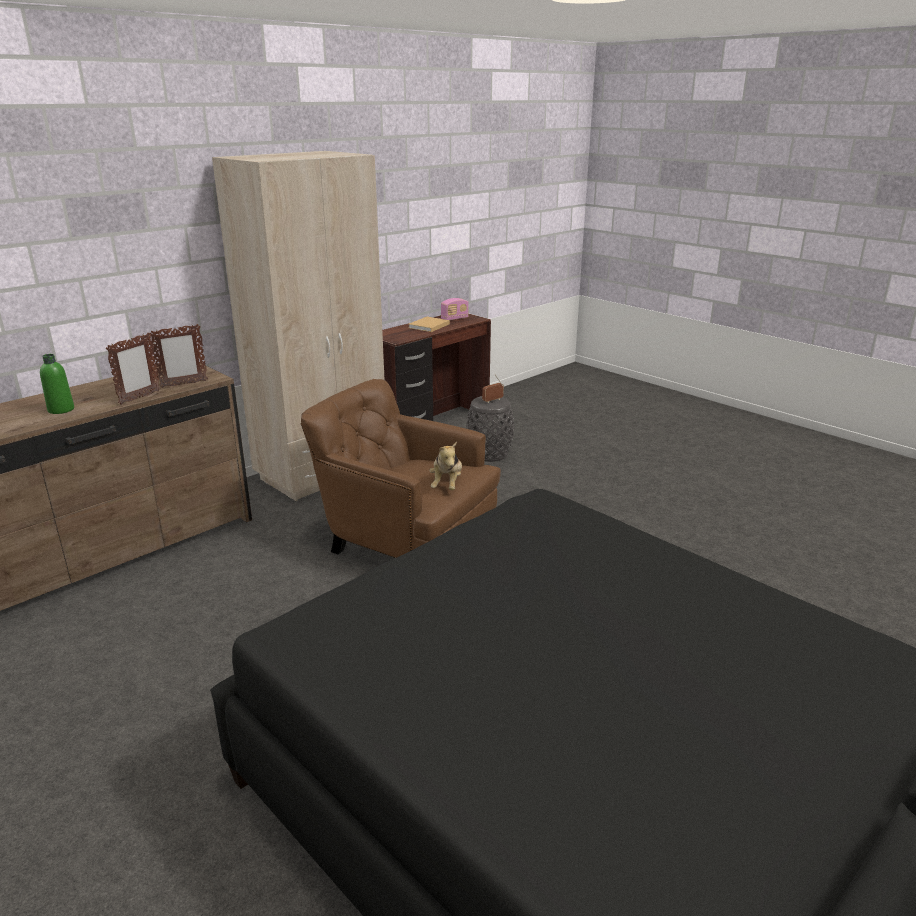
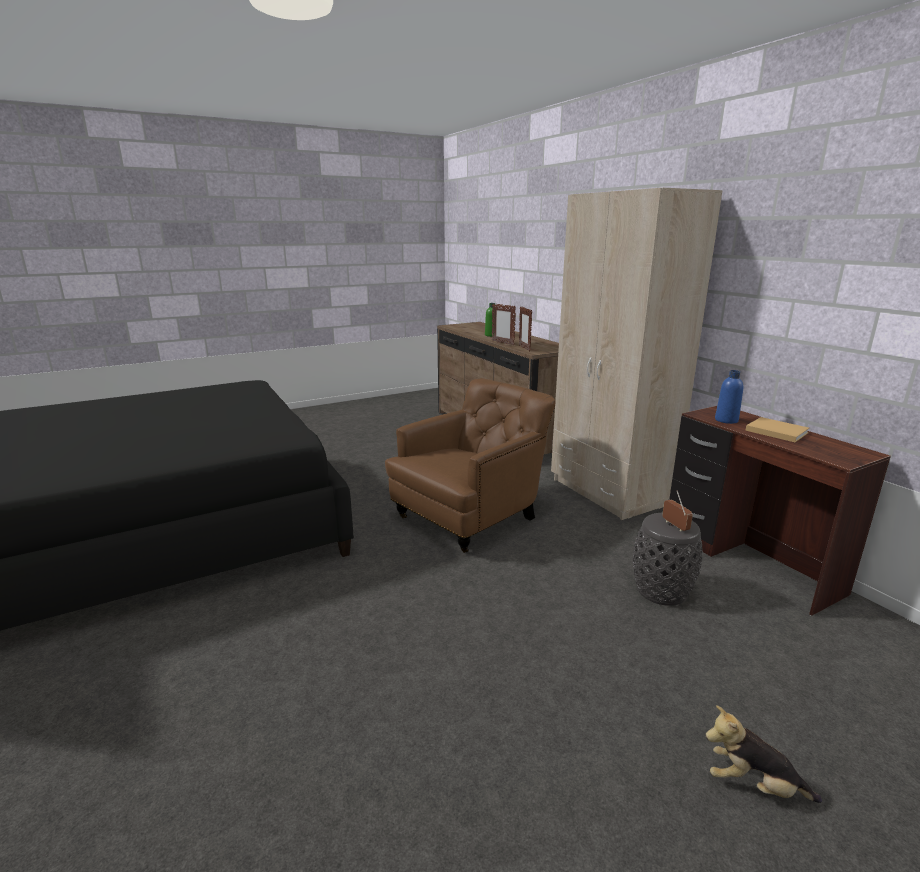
camera: 105 degrees right, 5 degrees down
(409, 334) = (726, 420): none -> blue bottle
(447, 484) = (434, 465): plush toy -> plush toy (753, 785)
(454, 319) = (829, 447): radio -> none

